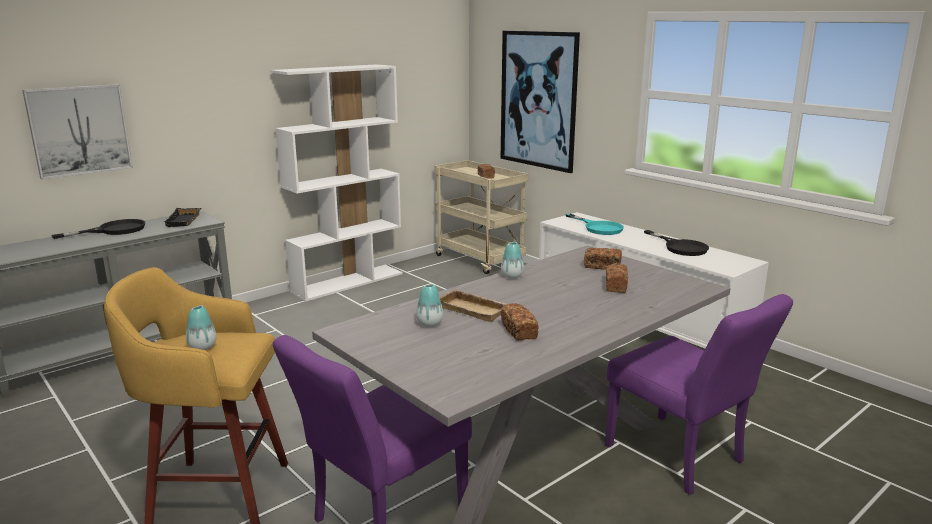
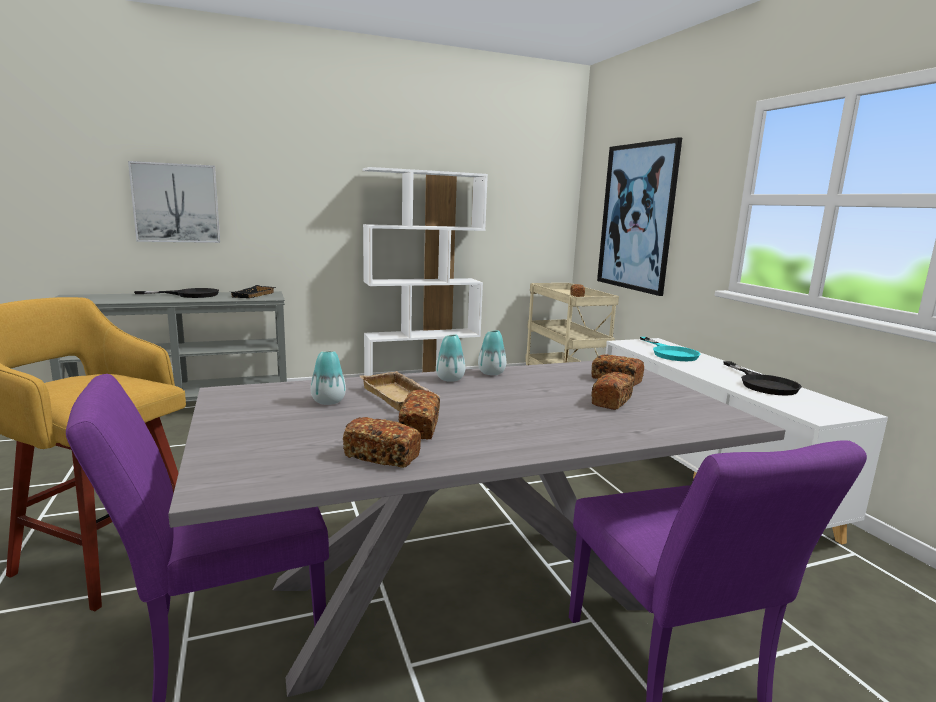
camera: 20 degrees right, 5 degrees down
(202, 347) = (86, 385): vase -> vase (450, 379)
(522, 356) = (382, 456): none -> bread

